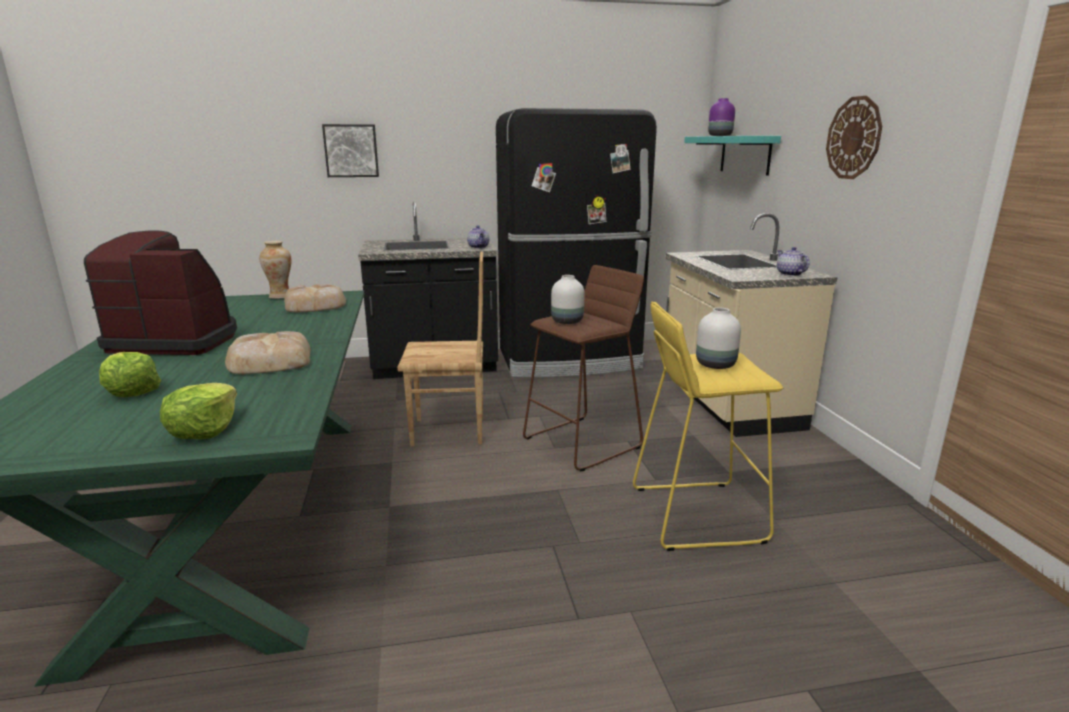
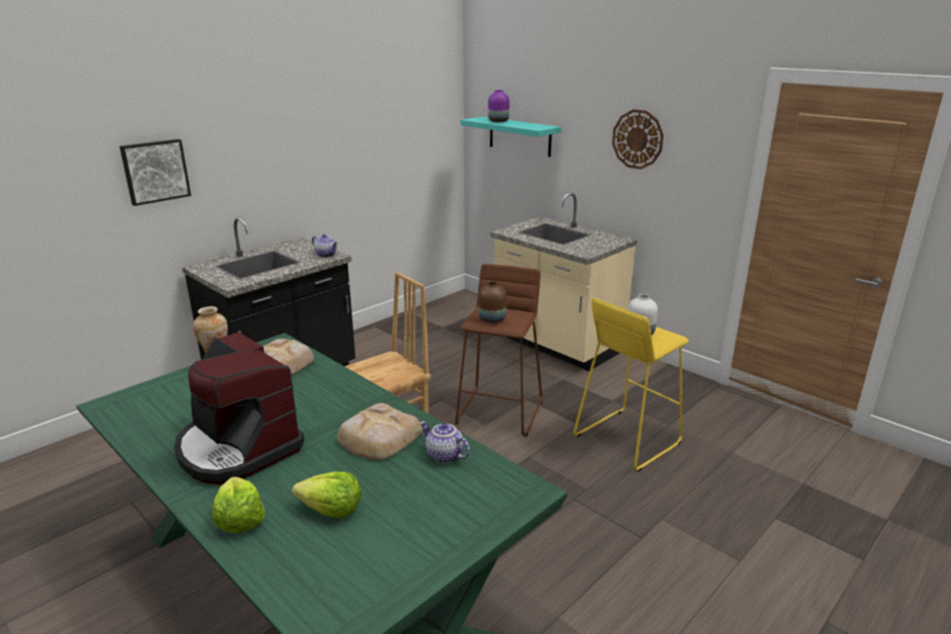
camera: 35 degrees left, 5 degrees up
(176, 340) = (238, 448): coffee machine -> coffee machine turned 105 degrees counterclockwise
(204, 430) = (470, 512): lettuce -> lettuce (239, 519)
(566, 321) = (492, 320): white vase -> brown vase
(570, 360) = (398, 337): black fridge -> none
(789, 274) = (608, 242): teapot -> teapot (443, 456)

